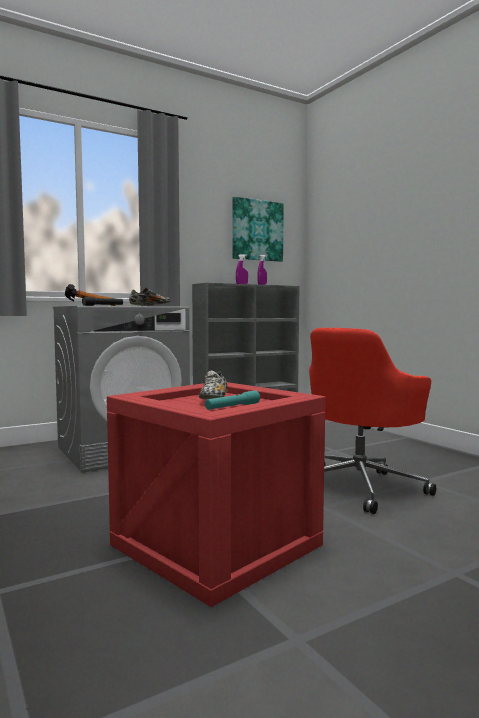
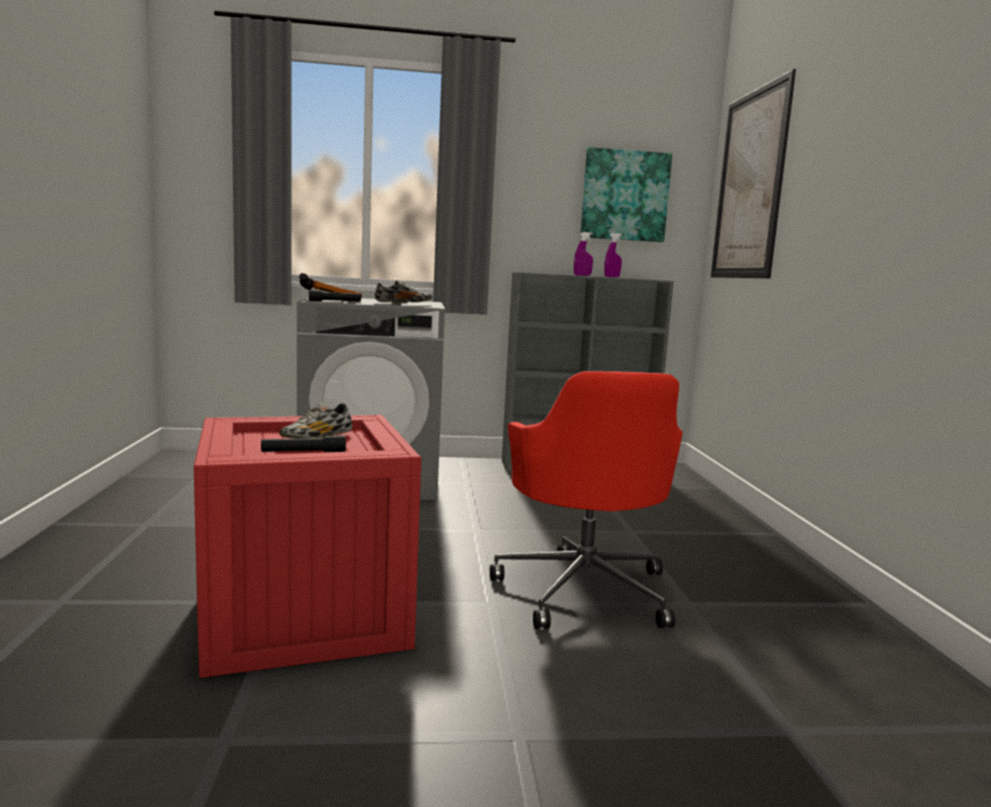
camera: 25 degrees right, 5 degrees up
(232, 407) = (303, 452): turquoise flashlight -> black flashlight
(343, 223) = (749, 185): none -> picture
(361, 486) = (584, 589): red office chair -> red office chair turned 75 degrees counterclockwise

